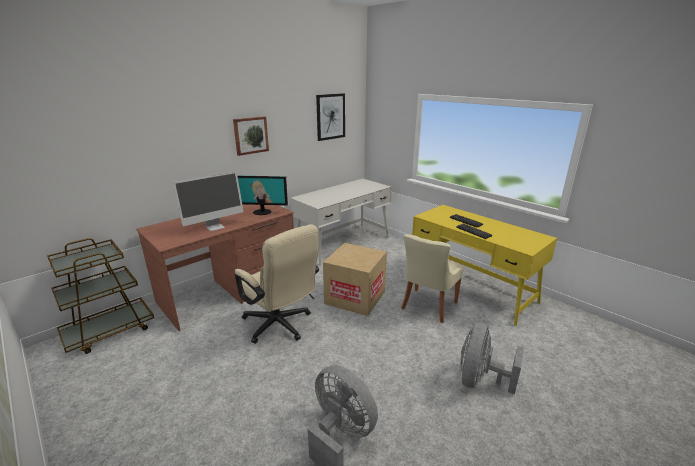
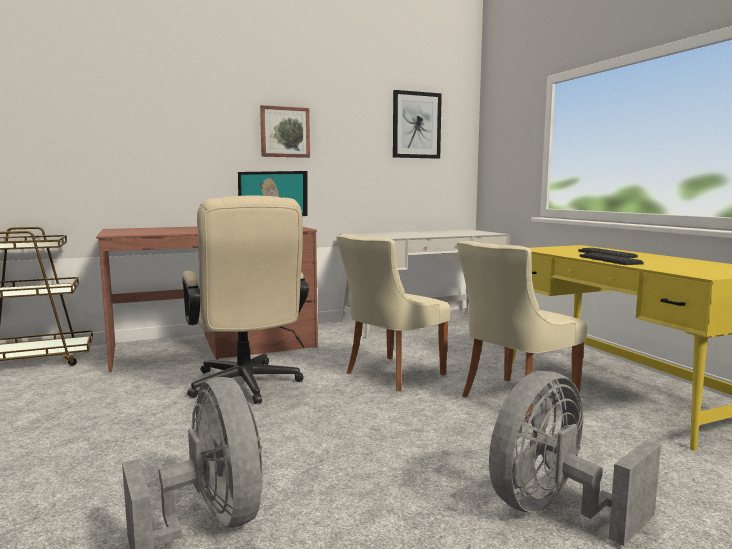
camera: 20 degrees right, 15 degrees down
(215, 227) = (193, 231): monitor -> none
(355, 297) = (392, 374): cardboard box -> beige chair

